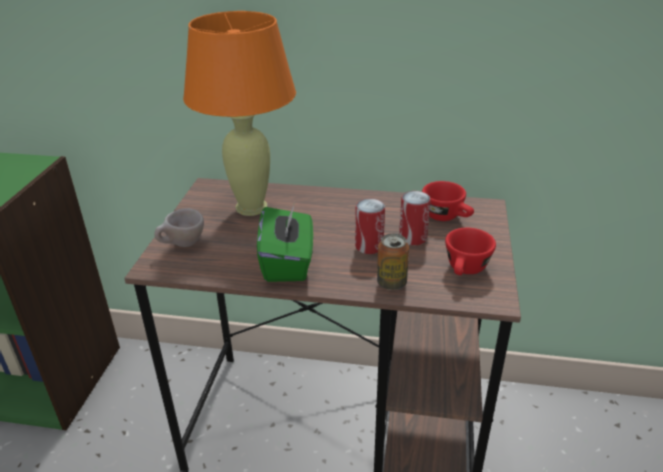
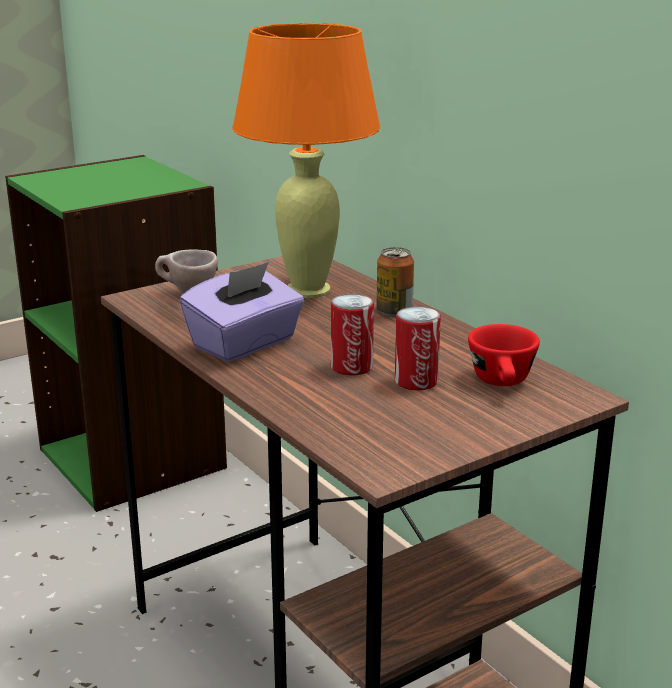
camera: 45 degrees right, 10 degrees down
(287, 263) = (245, 344): green tissue box -> purple tissue box
(391, 283) = (305, 404): can -> can (394, 311)
(465, 270) = (409, 433): red cup -> none

